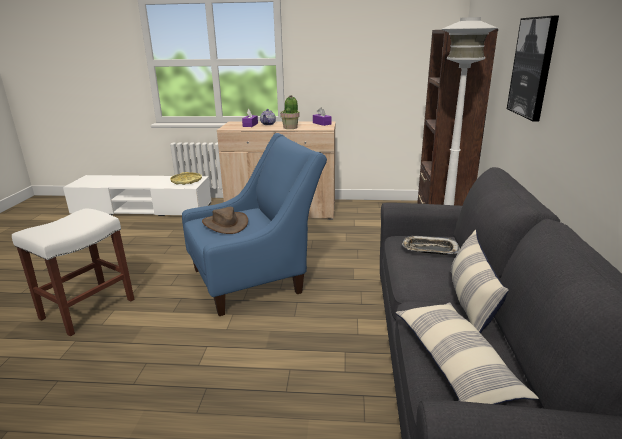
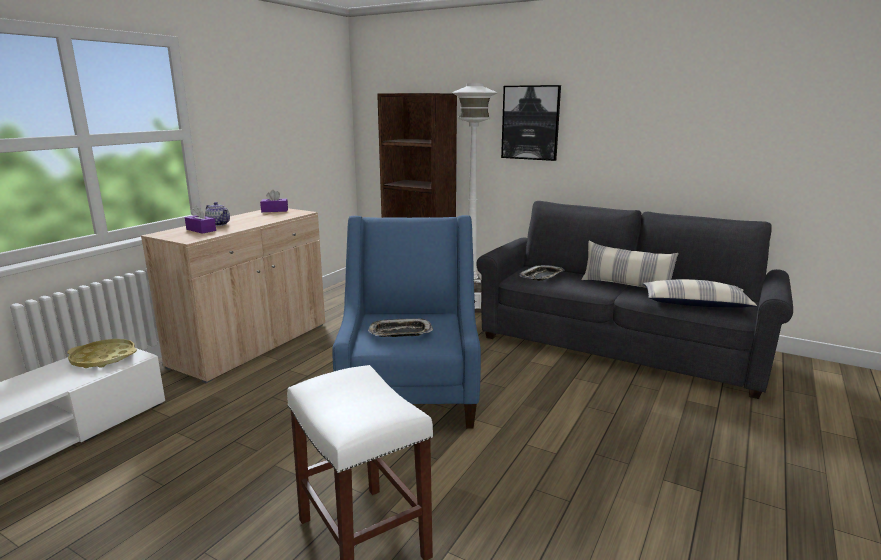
camera: 65 degrees left, 5 degrees down
(225, 224) = (400, 333): brown hat -> tray
(290, 127) = (265, 220): potted plant -> none

